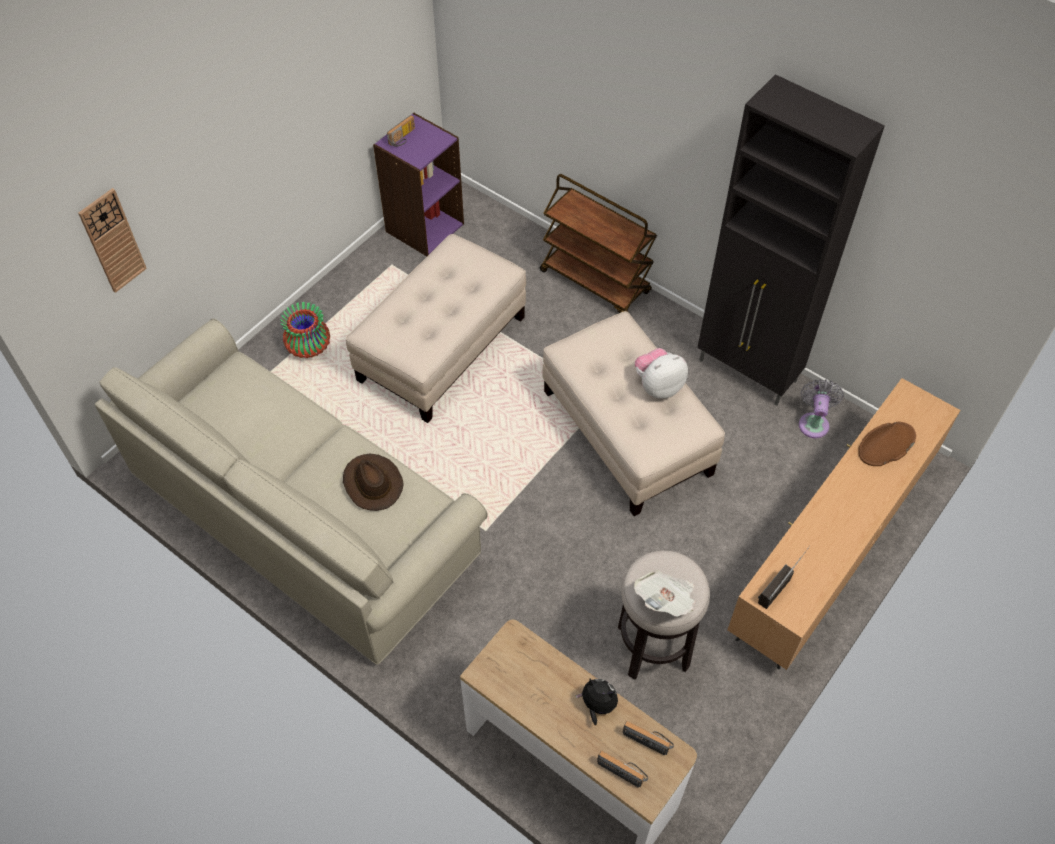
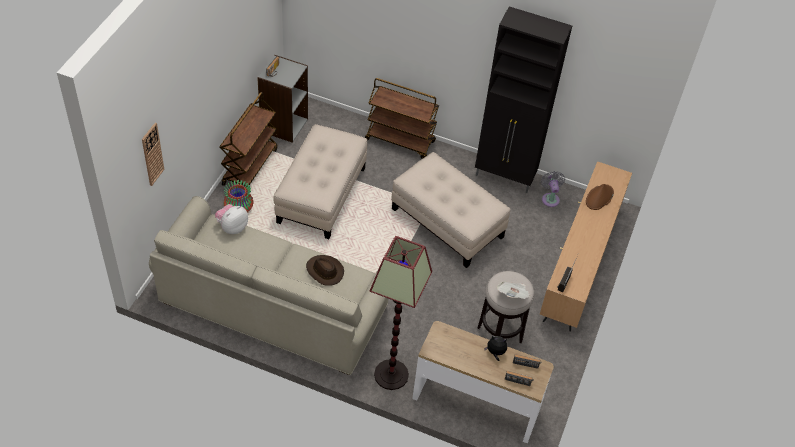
camera: 20 degrees left, 5 degrees down
(350, 283) = (250, 166): none -> brown cart
(424, 227) = (283, 125): purple bookcase -> grey bookcase
(446, 679) = (391, 375): none -> floor lamp
(658, 386) = (466, 189): plush toy -> plush toy (232, 227)

